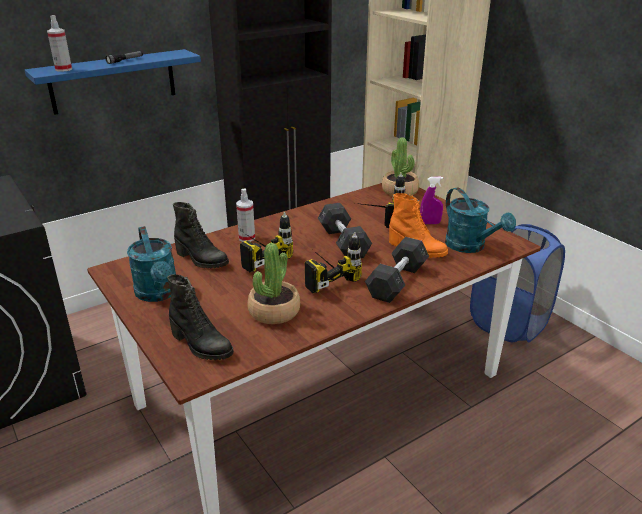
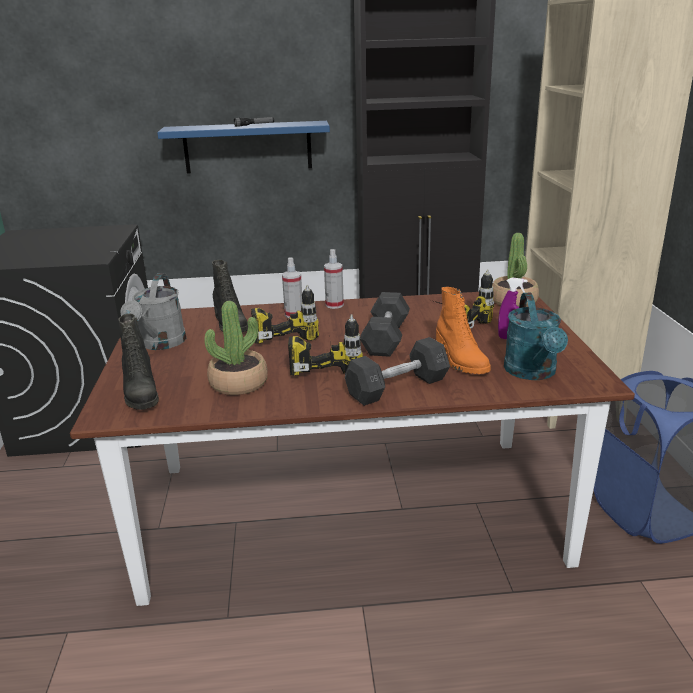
camera: 30 degrees right, 5 degrees down
(63, 69) = (191, 128): spray bottle -> spray bottle (334, 305)
(158, 294) = (160, 344): turquoise watering can -> grey watering can

